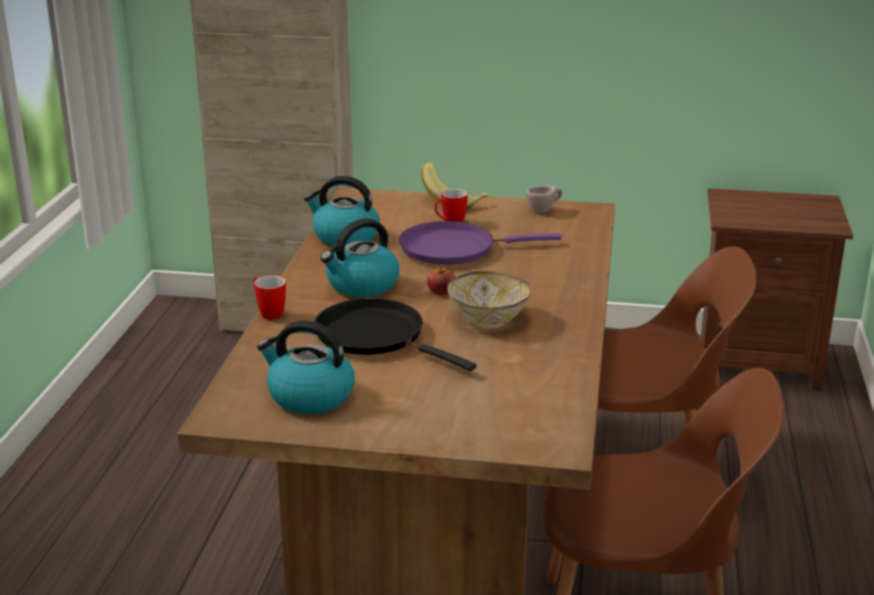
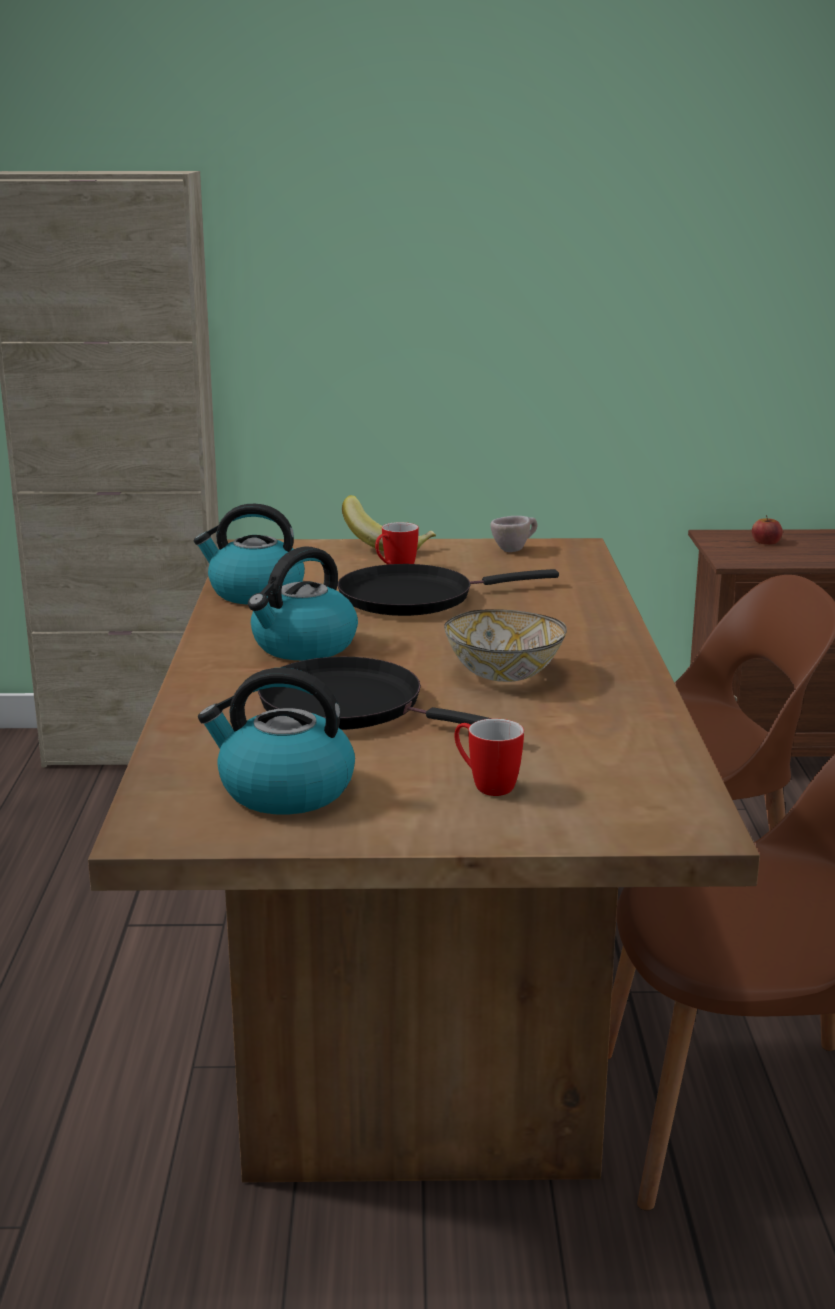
camera: 10 degrees left, 5 degrees down
(268, 312) = (178, 688): mug -> mug (485, 785)
(442, 291) = (421, 646): apple -> apple (766, 542)
(454, 249) = (414, 597): purple frying pan -> black frying pan

